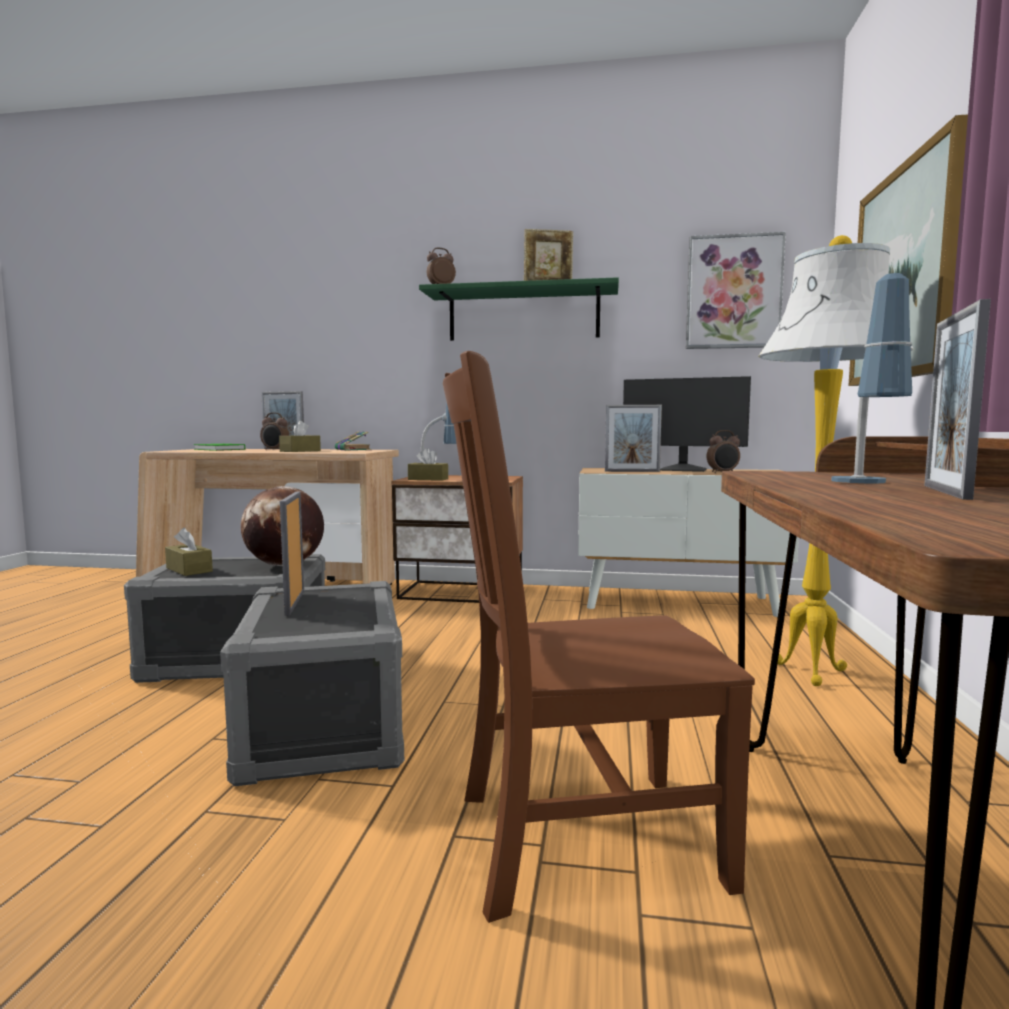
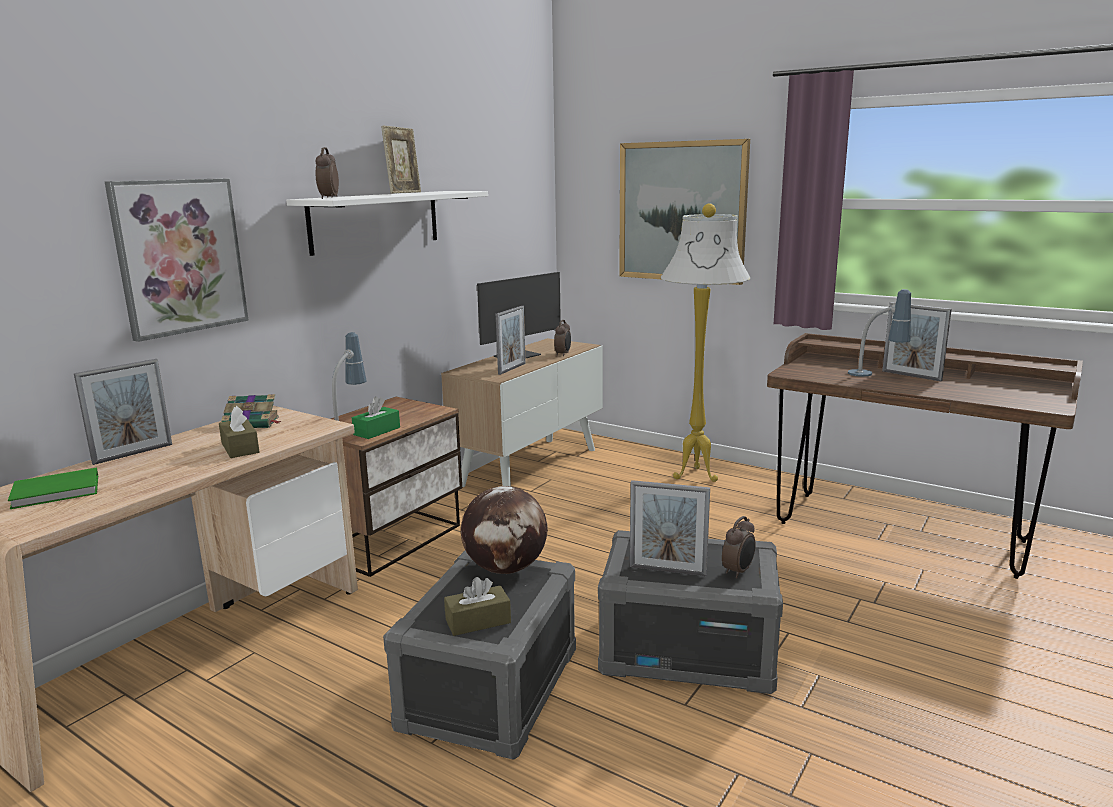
camera: 65 degrees left, 10 degrees up
(275, 450) = (180, 459): alarm clock -> alarm clock (738, 571)
(428, 479) = (377, 431): brown tissue box -> green tissue box
(523, 316) = (376, 221): green shelf -> white shelf
(577, 839) = (856, 589): brown chair -> none
(733, 292) = (512, 193): picture -> picture (179, 256)

